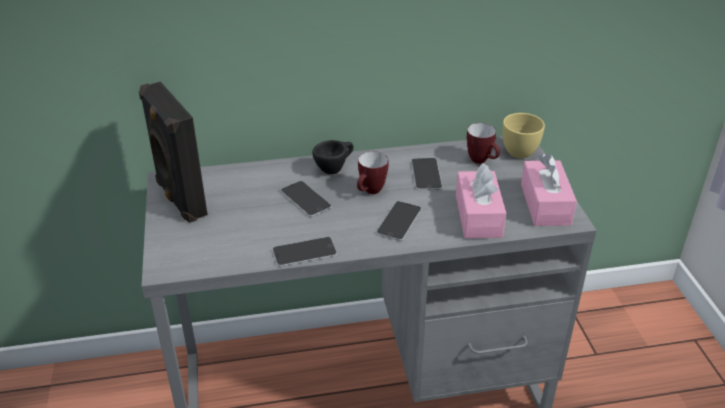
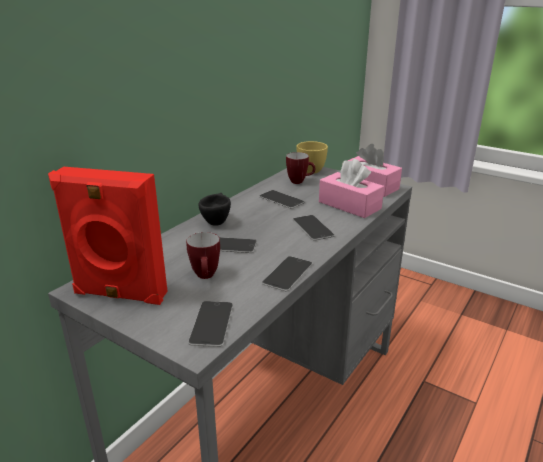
camera: 45 degrees left, 10 degrees down
(179, 199) = (119, 295): black speaker -> red speaker
(196, 257) = (211, 323): none -> phone
(370, 192) = (265, 222): mug -> mug (206, 277)

